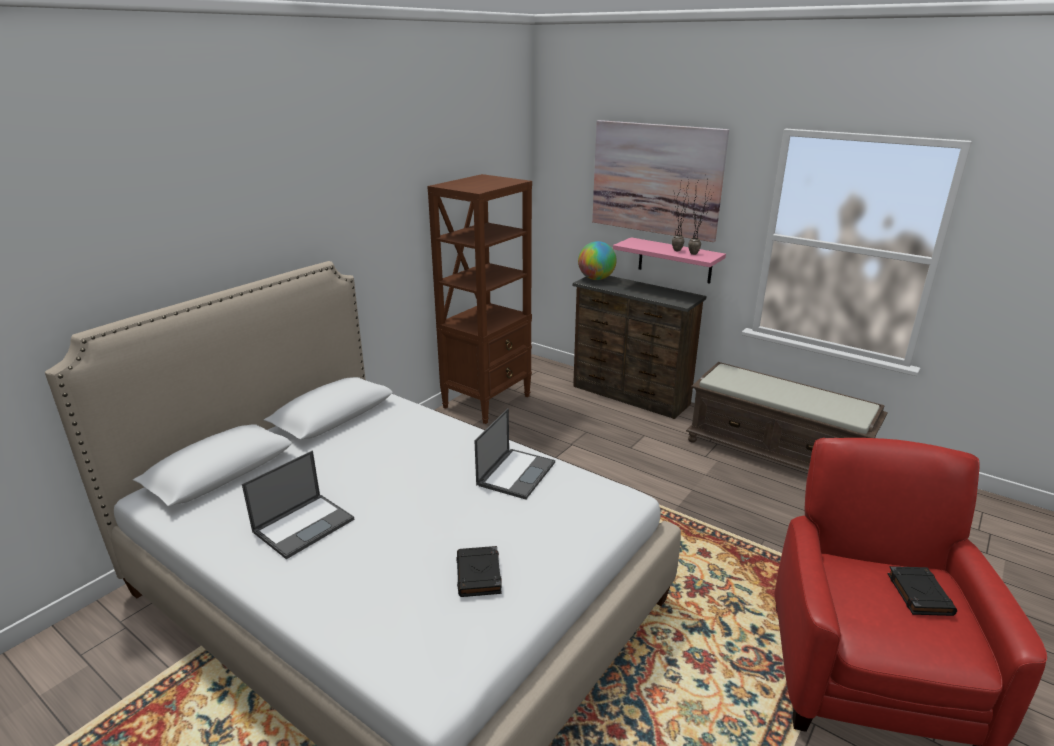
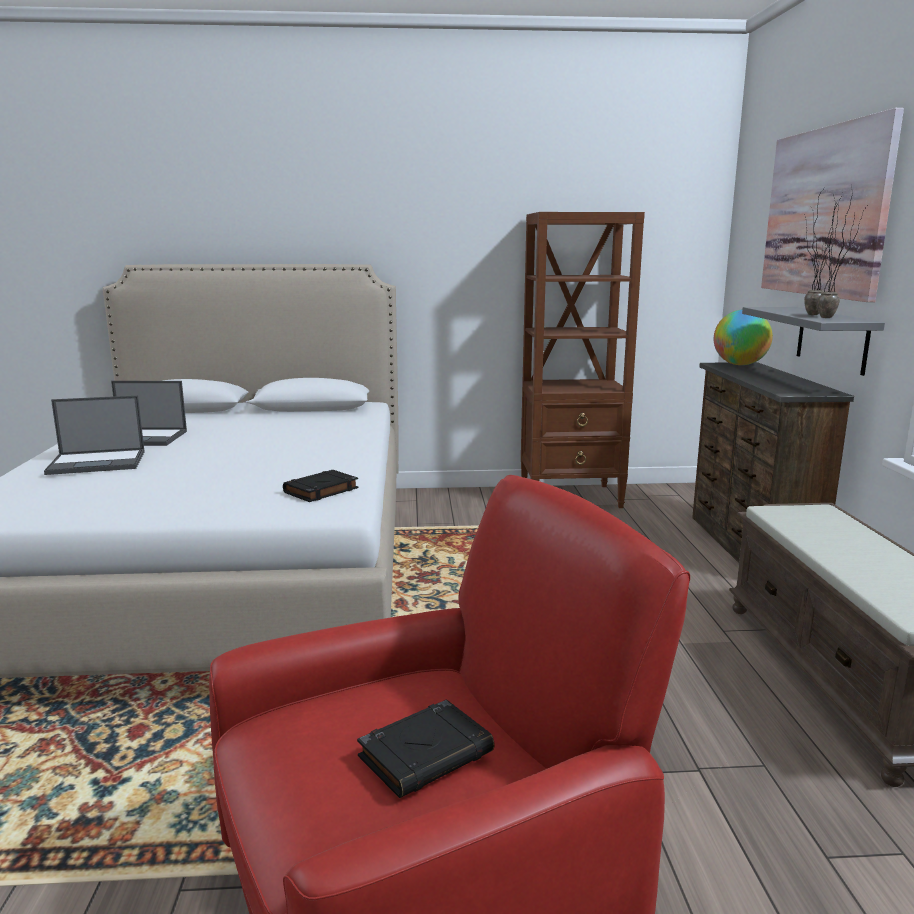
camera: 50 degrees right, 10 degrees down
(479, 575) = (127, 491): black book -> black book (320, 491)
(516, 473) = (317, 466): laptop -> laptop (98, 462)
(675, 260) = (832, 339): pink shelf -> grey shelf

